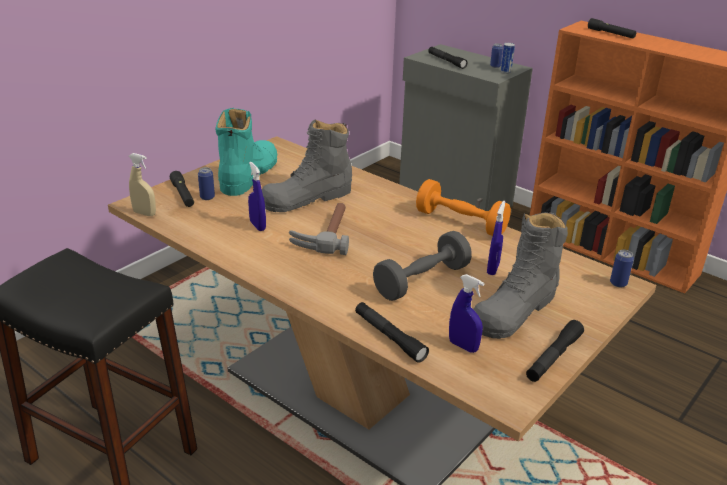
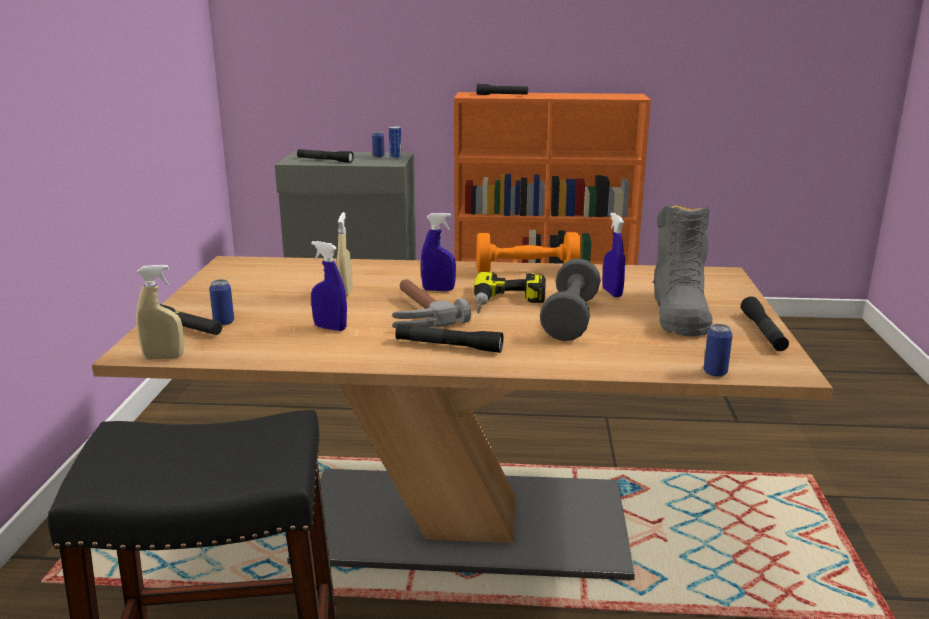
camera: 35 degrees left, 10 degrees down
(248, 175) = (241, 292): turquoise boot -> none
(308, 198) = (345, 292): grey boot -> beige spray bottle
(389, 337) = (619, 366): black flashlight -> black flashlight (448, 346)
(399, 249) = (507, 303): none -> power drill
(463, 346) = (688, 349): blue spray bottle -> blue spray bottle (438, 290)
(618, 283) = (717, 274): can -> can (715, 372)

